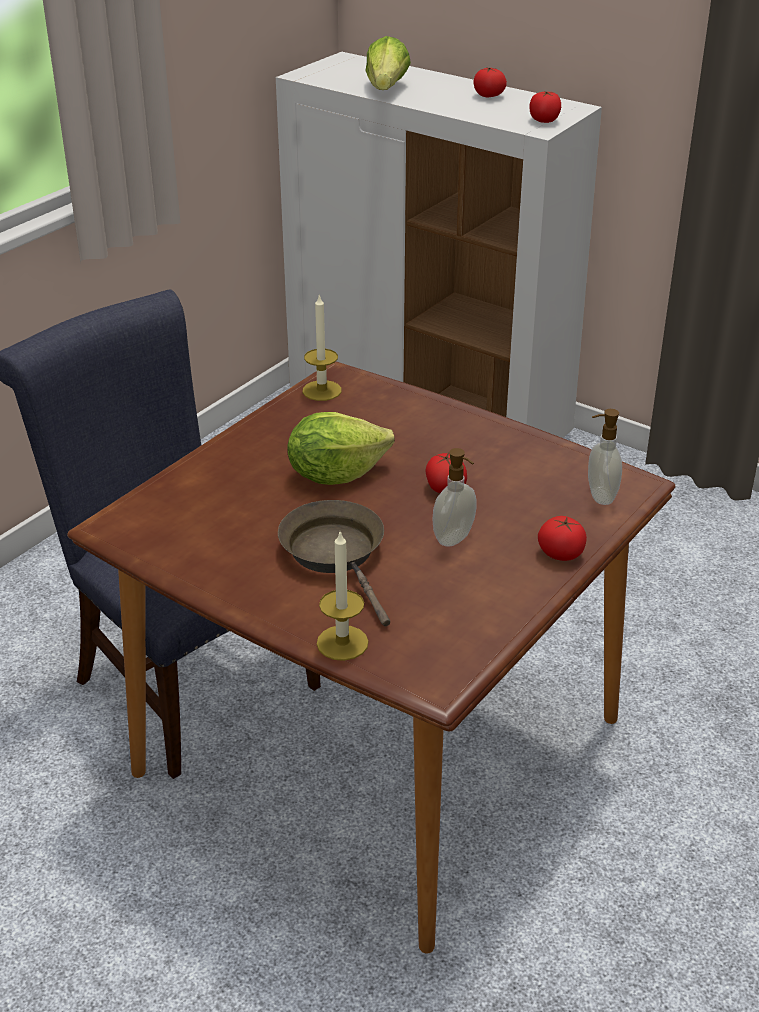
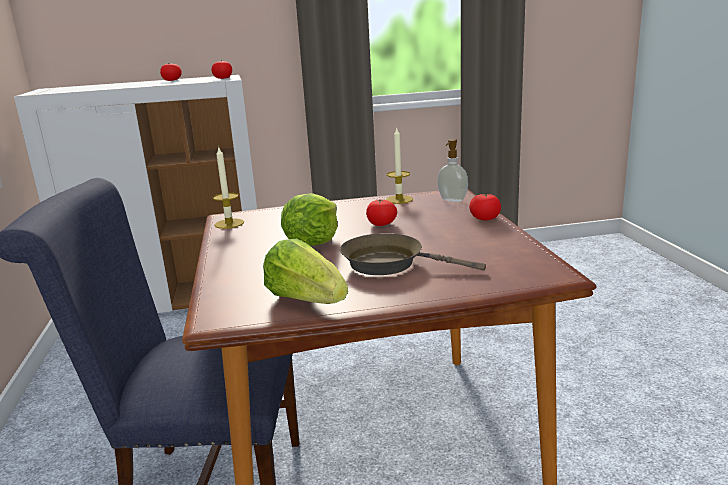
camera: 45 degrees left, 15 degrees down
(342, 643) = (479, 287): candle -> candle (399, 199)
(386, 89) = (104, 87): lettuce -> lettuce (306, 300)
(454, 539) = (430, 234): soap dispenser -> none

